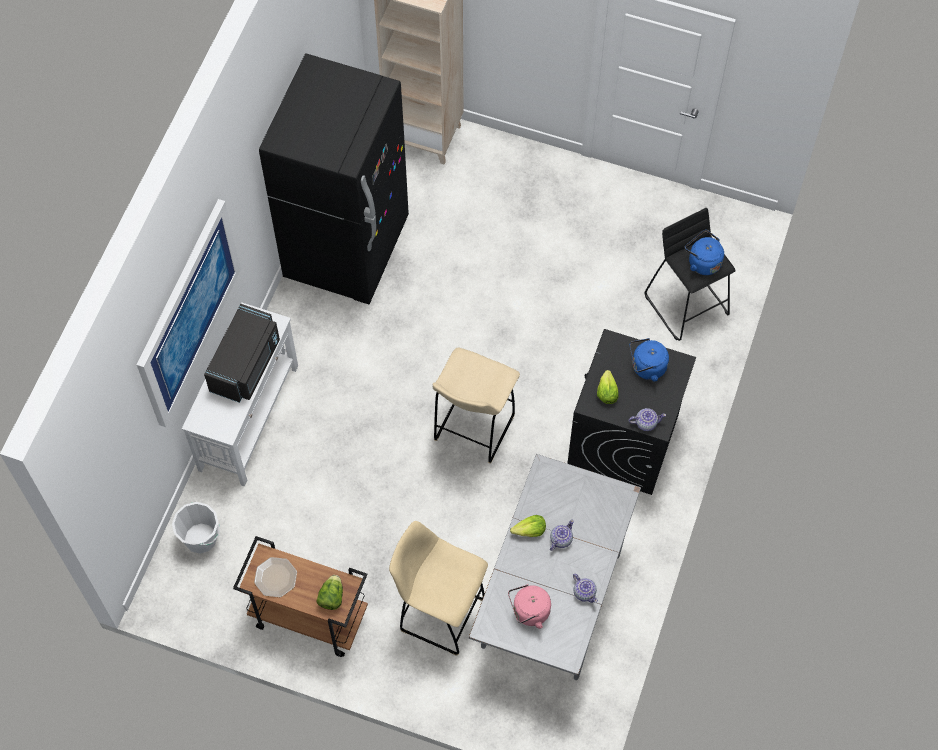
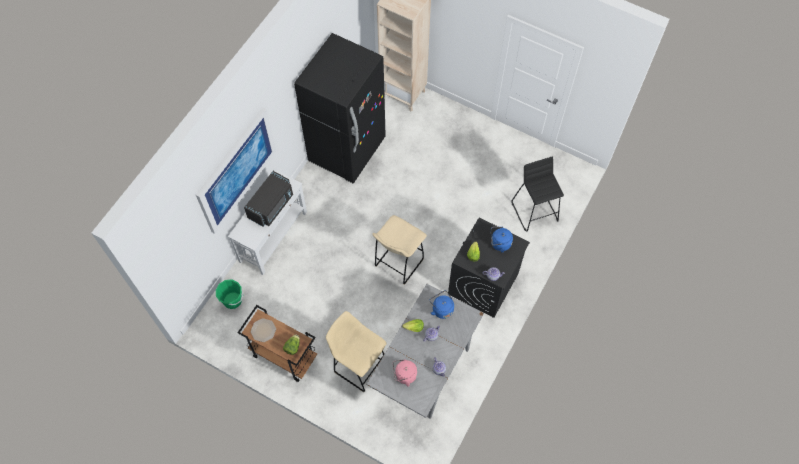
camera: 10 degrees right, 0 degrees up
(201, 538) = (232, 300): white bucket -> green bucket
(702, 262) = (545, 187): blue kettle -> blue kettle (441, 309)

